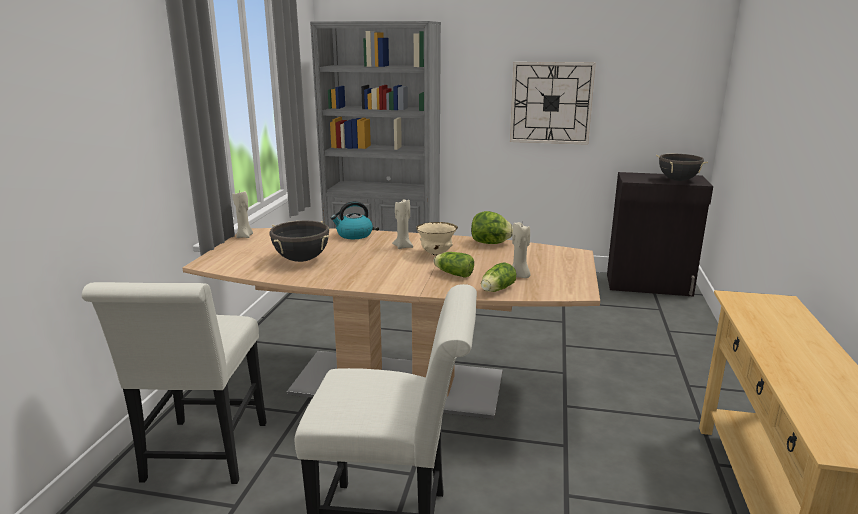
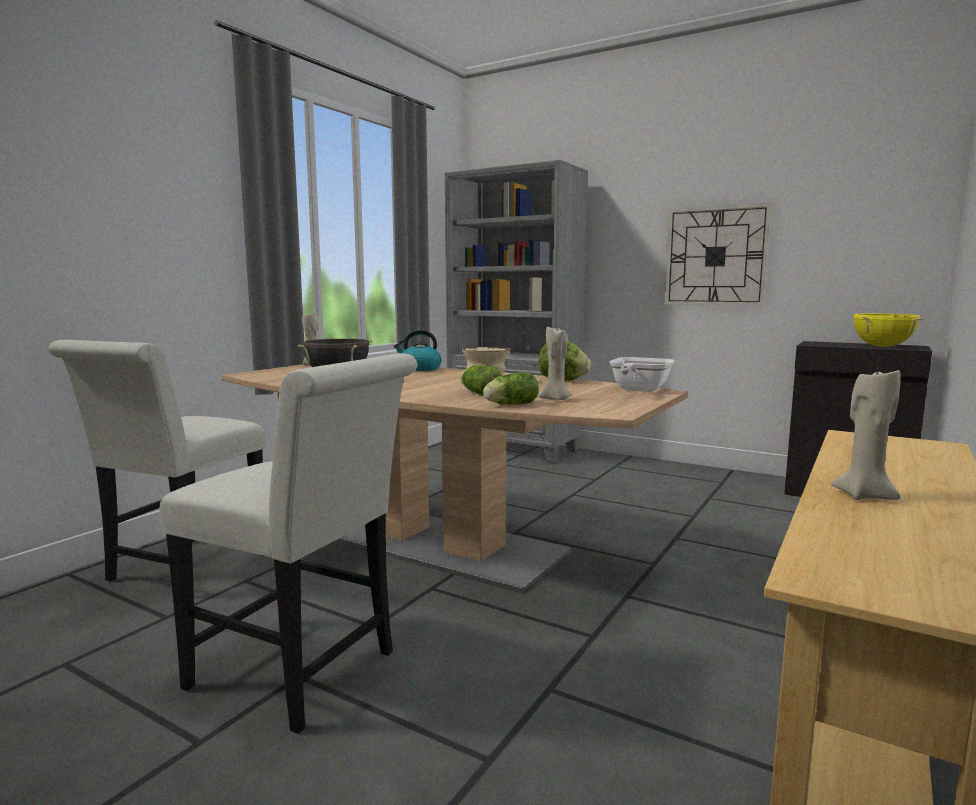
camera: 20 degrees right, 10 degrees down
(403, 246) = (457, 377): beige candle -> beige candle (864, 495)
(560, 254) = (638, 390): none -> frying pan
(678, 180) = (882, 347): black cooking pot -> yellow cooking pot

